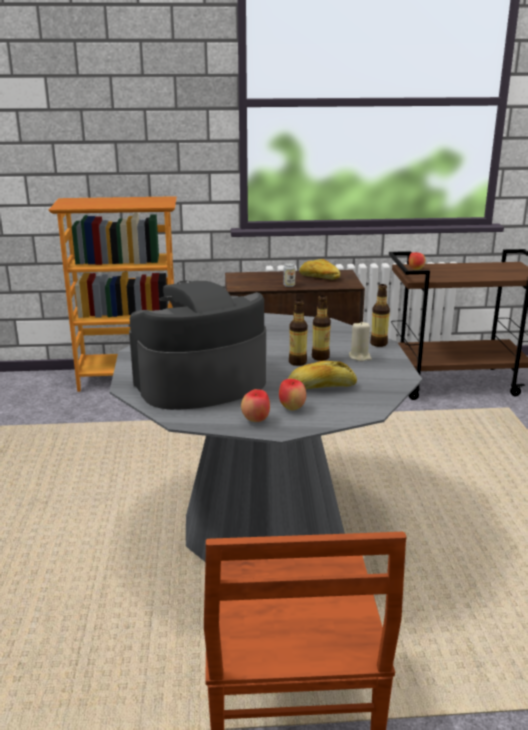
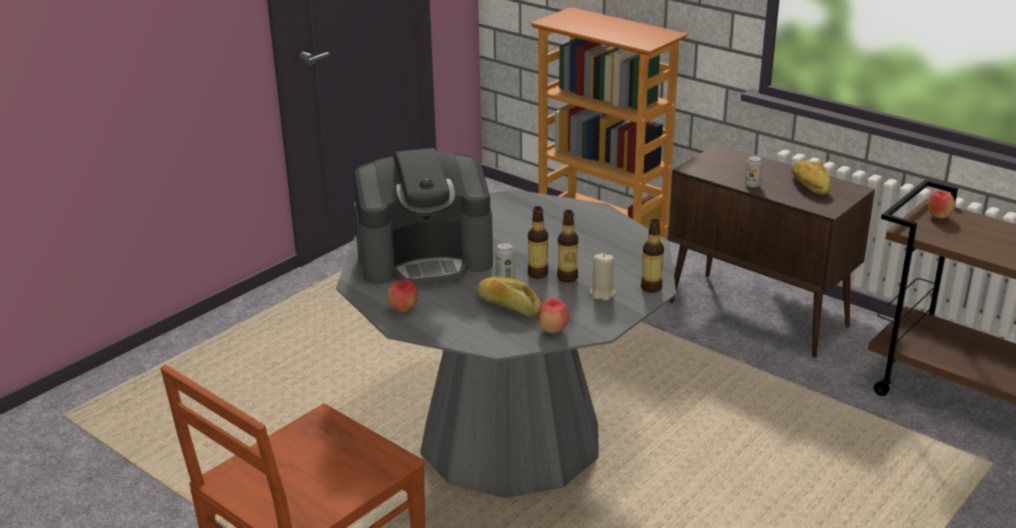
camera: 45 degrees right, 5 degrees up
(200, 383) = (425, 258): coffee machine -> coffee machine turned 150 degrees clockwise
(281, 372) = (505, 277): none -> can
(292, 408) = (447, 313): apple -> apple (553, 330)

